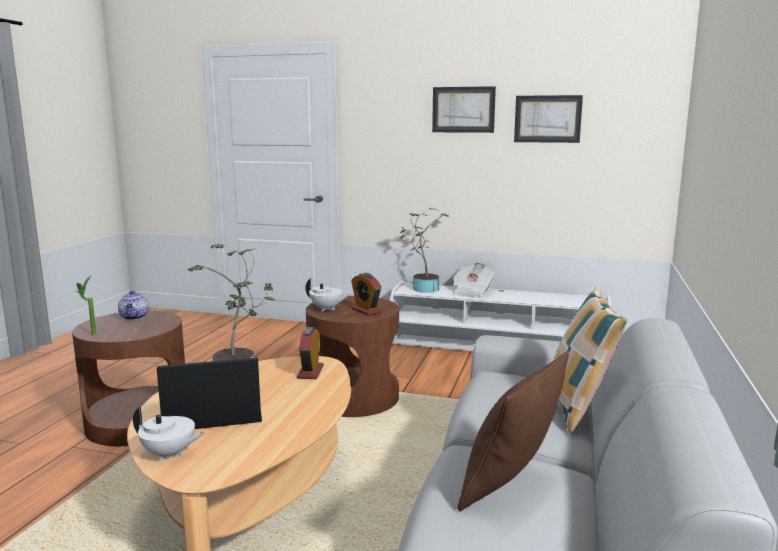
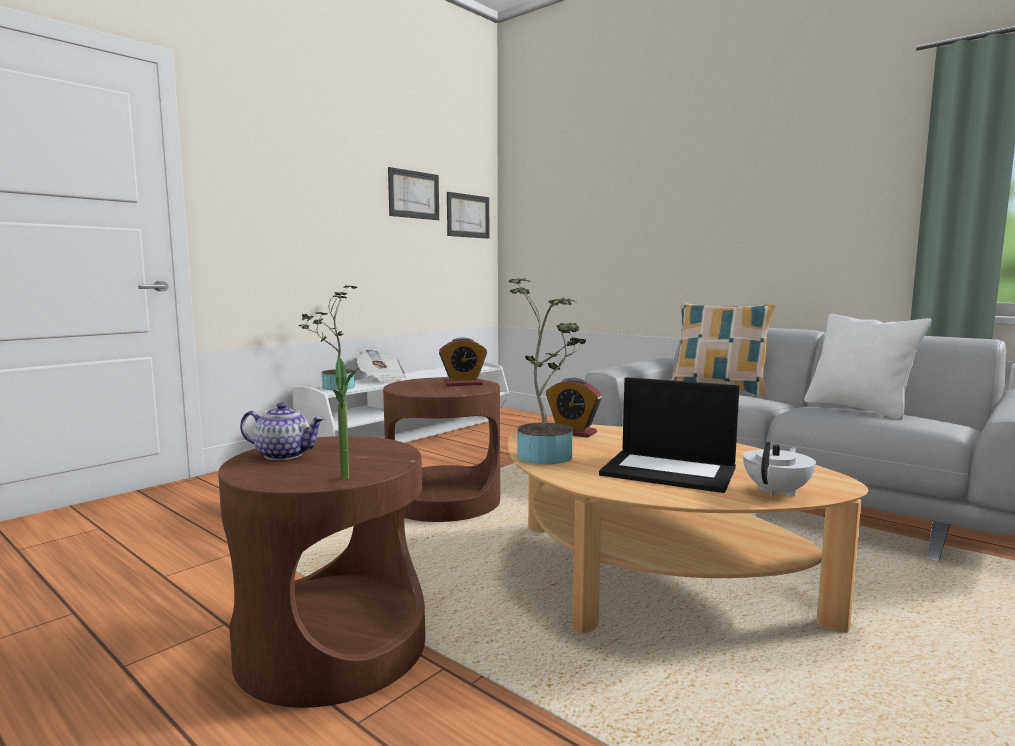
camera: 65 degrees left, 5 degrees down
(212, 414) = (670, 471): laptop -> laptop turned 75 degrees counterclockwise
(327, 309) = (431, 391): white teapot -> none
(463, 109) = (341, 175): picture -> picture (468, 216)
(510, 486) = (858, 409): brown pillow -> white pillow

